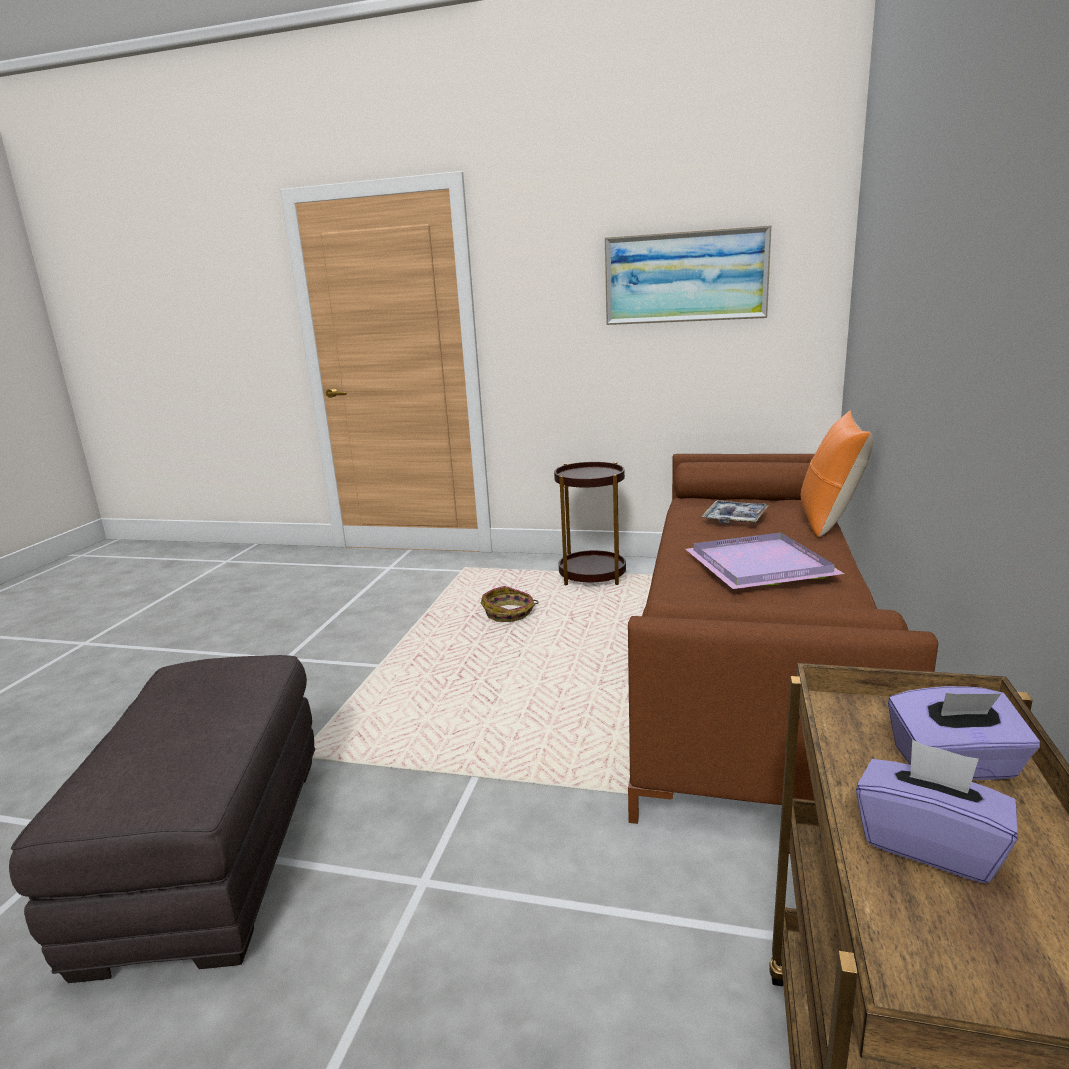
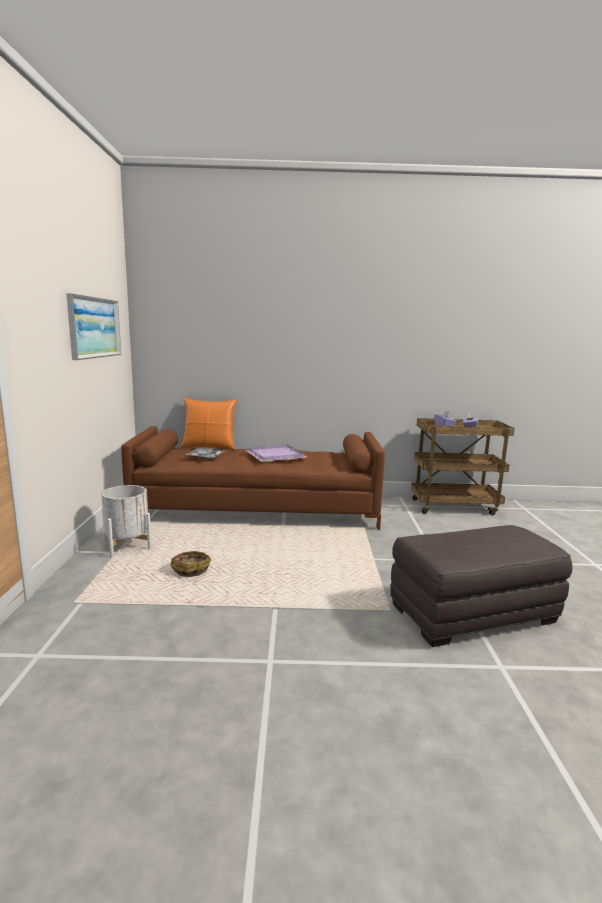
camera: 105 degrees left, 5 degrees down
(592, 576) = (127, 546): brown side table -> white planter

